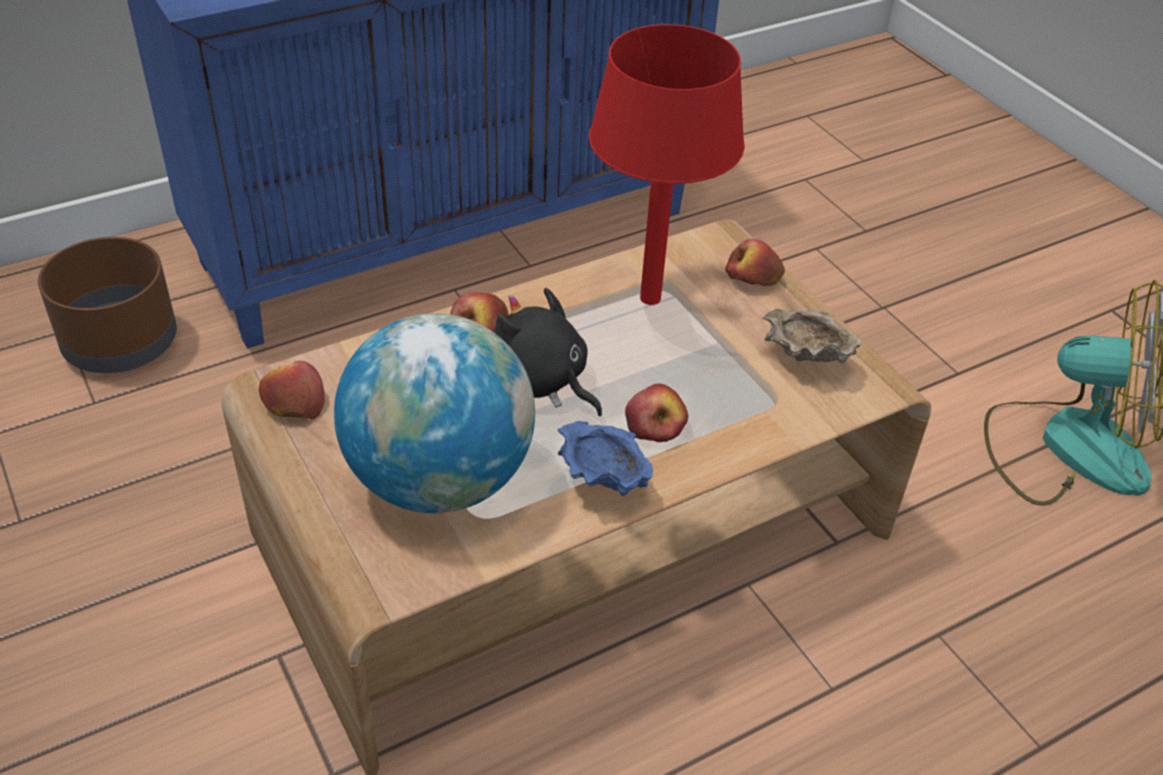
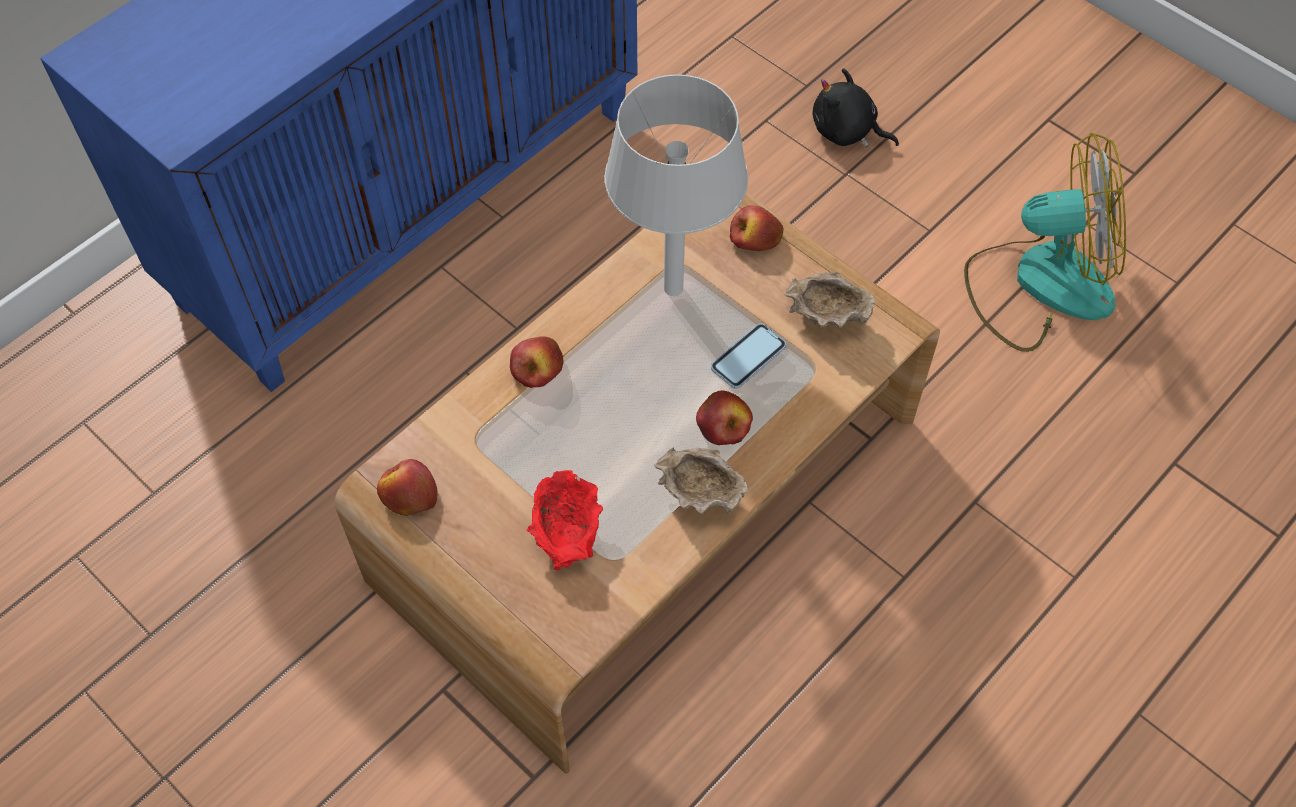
camera: 15 degrees left, 15 degrees up
(122, 344) = (147, 422): brown planter -> none
(439, 479) = (566, 534): globe -> red bowl
(542, 382) = (613, 409): black plush toy -> black plush toy (847, 131)
(602, 482) = (700, 495): blue bowl -> beige bowl
(648, 297) = (672, 288): red table lamp -> grey table lamp
(706, 373) = (748, 357): none -> phone

